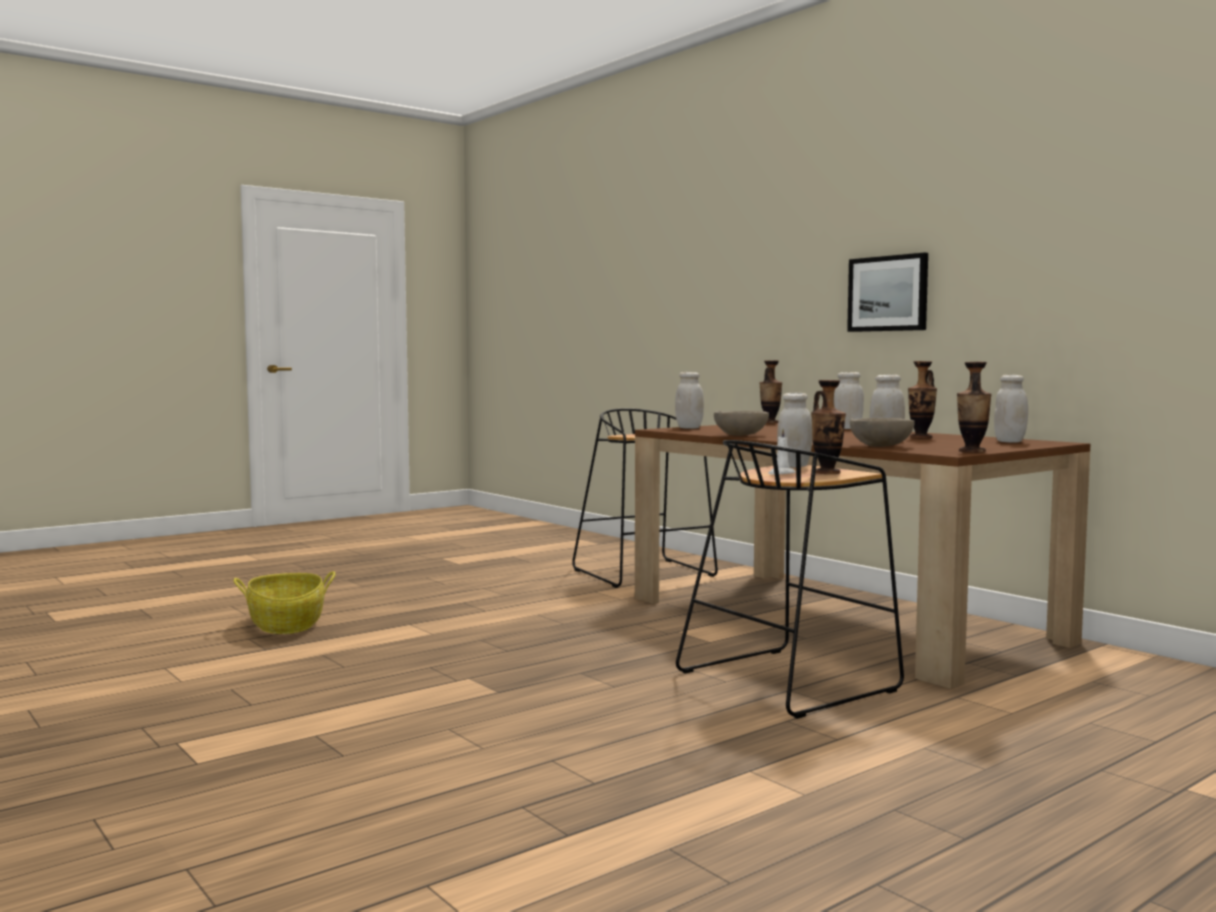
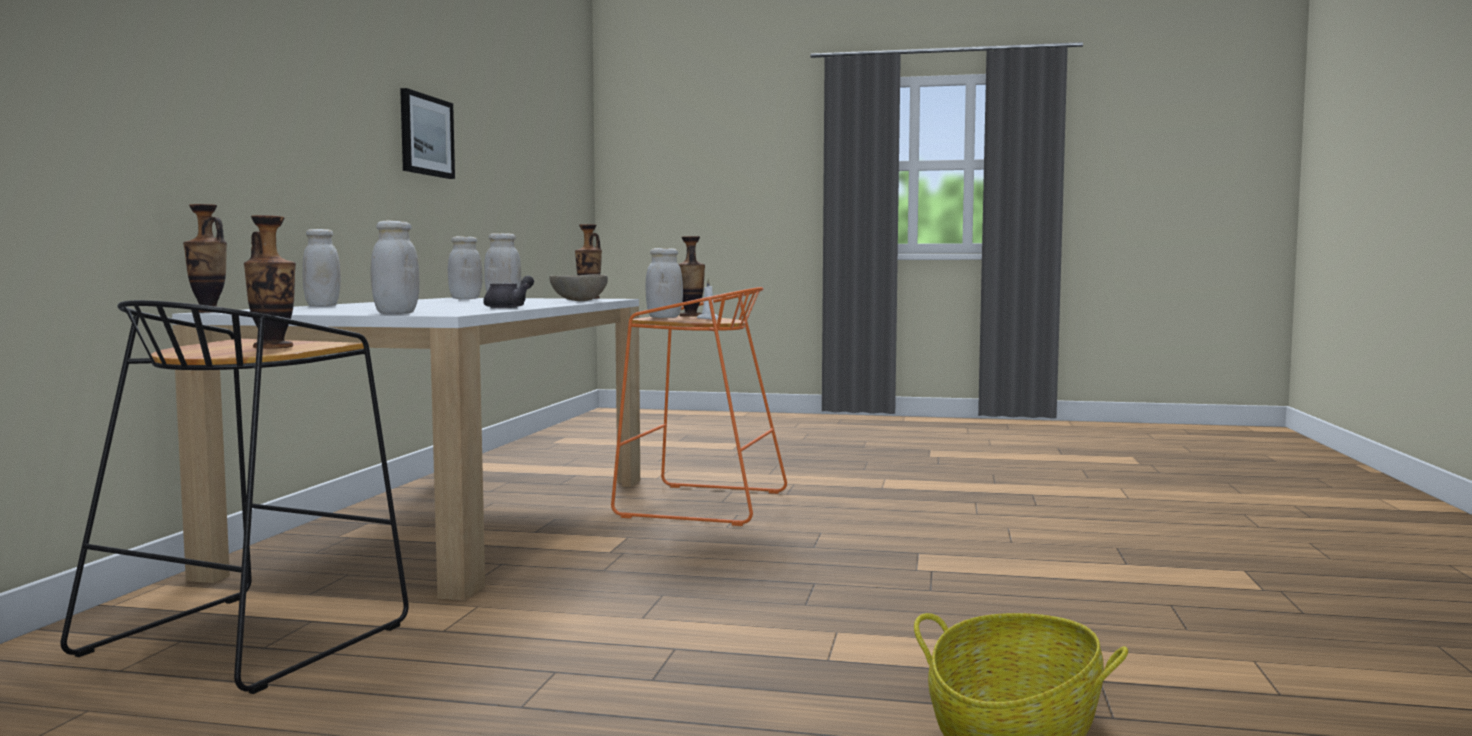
camera: 130 degrees left, 0 degrees up
(741, 435) = (510, 307): beige bowl -> grey teapot
(788, 680) = (698, 505): black stool -> orange stool
(839, 619) = (455, 521): brown dining table -> white dining table
(888, 293) = (284, 125): picture -> picture (426, 135)
(921, 438) = (450, 301): vase -> vase (273, 347)

